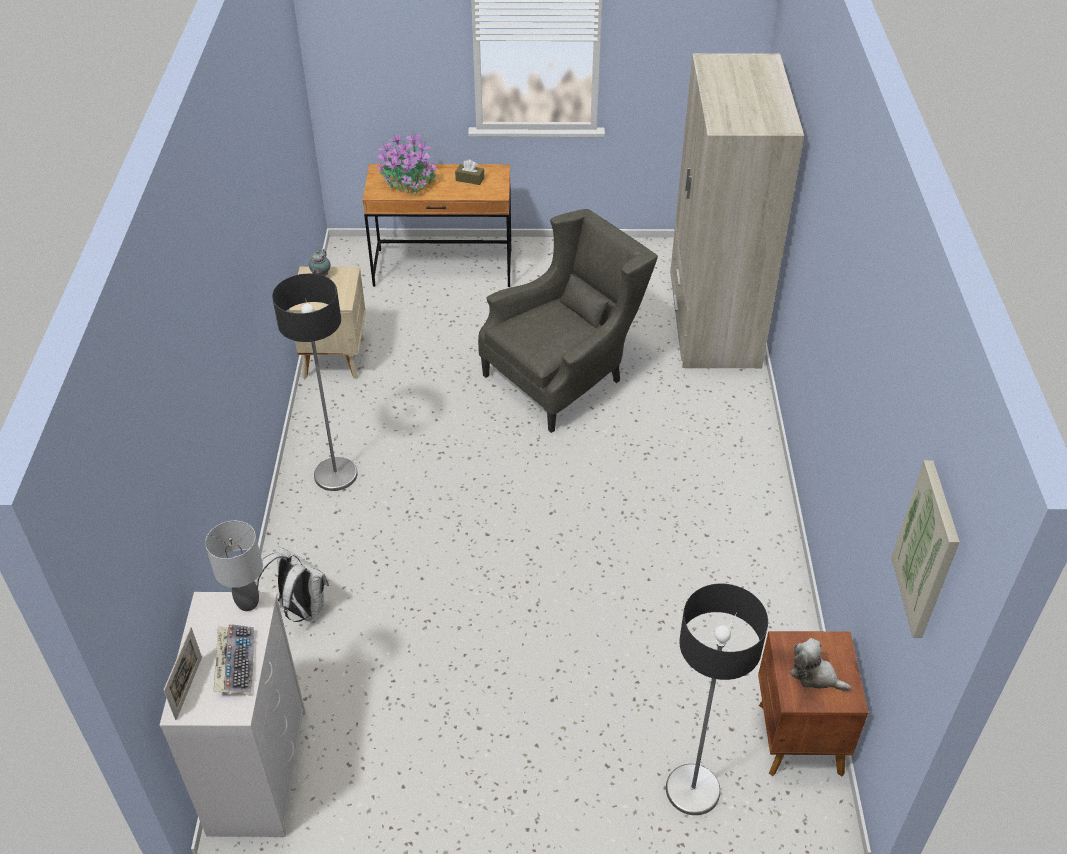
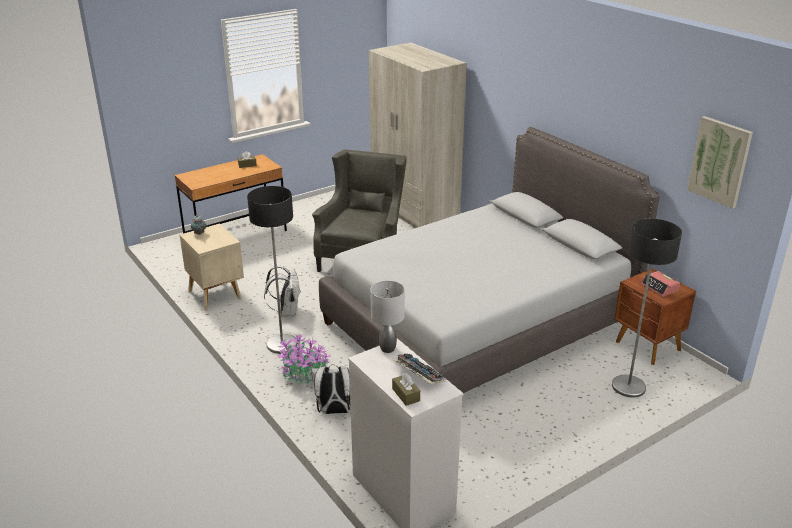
camera: 35 degrees left, 15 degrees down
(188, 688) = (406, 395): picture frame -> brown tissue box
(387, 425) = (286, 311): none -> white backpack
(408, 181) = (210, 175): potted plant -> potted plant (304, 374)
(600, 568) = (479, 324): none -> grey bed
(815, 675) = (659, 288): plush toy -> alarm clock

